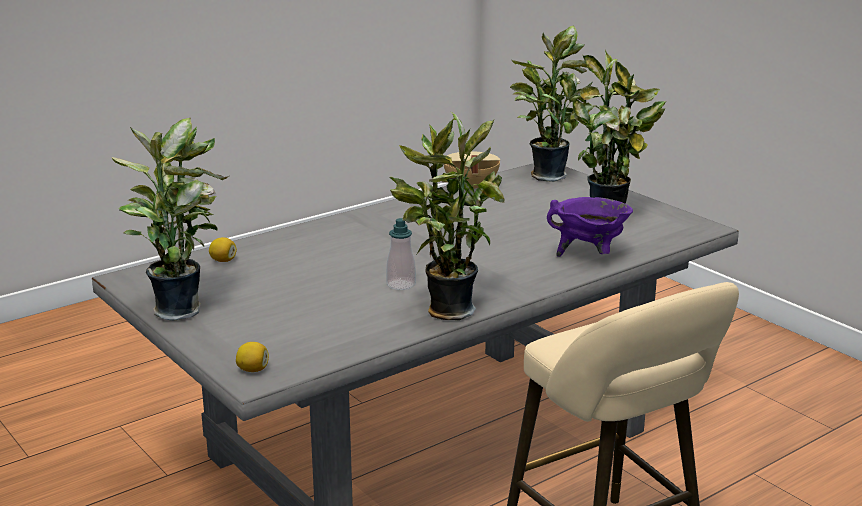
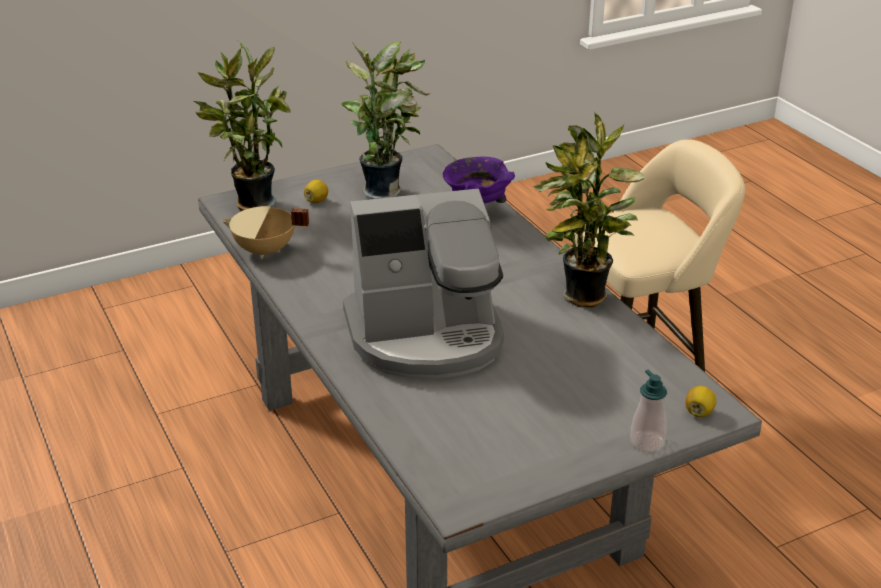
camera: 80 degrees left, 10 degrees up
(180, 309) = (555, 460): potted plant -> none
(223, 260) = (424, 429): lemon -> lemon (316, 201)
(356, 252) = (426, 337): none -> coffee machine
(401, 284) = (519, 317): soap dispenser -> soap dispenser (647, 442)

